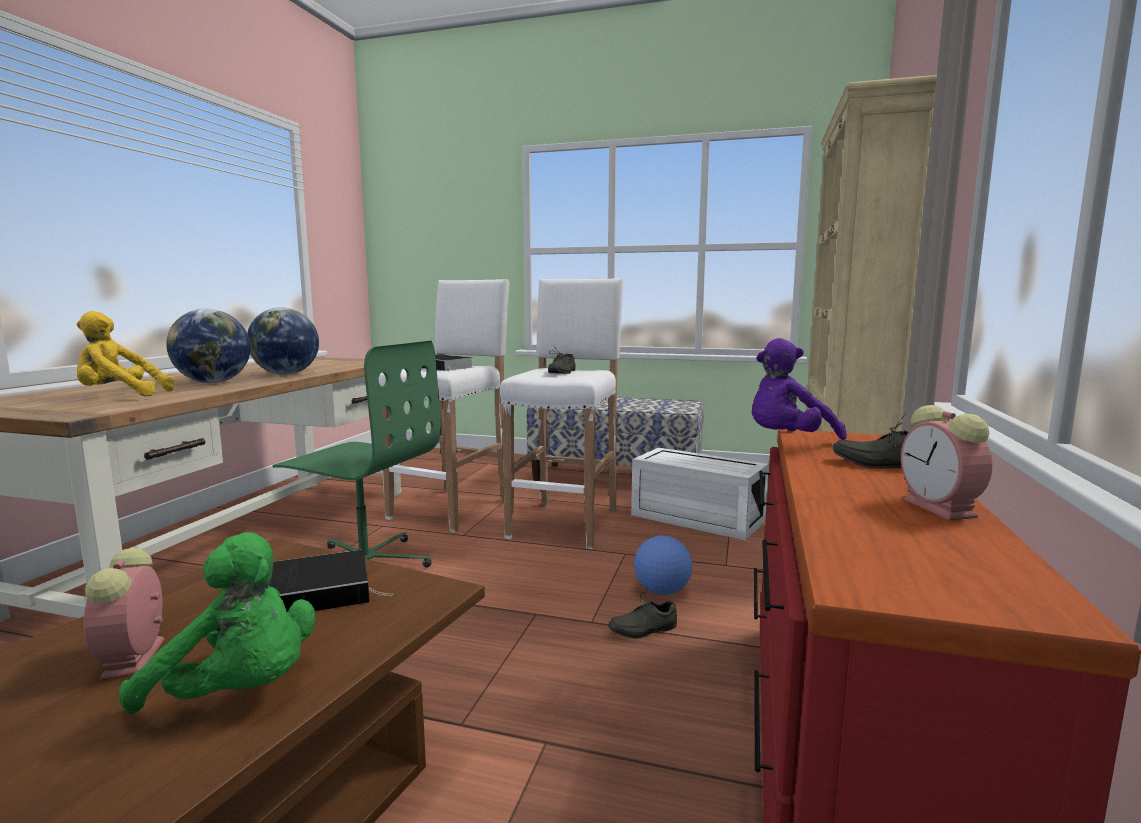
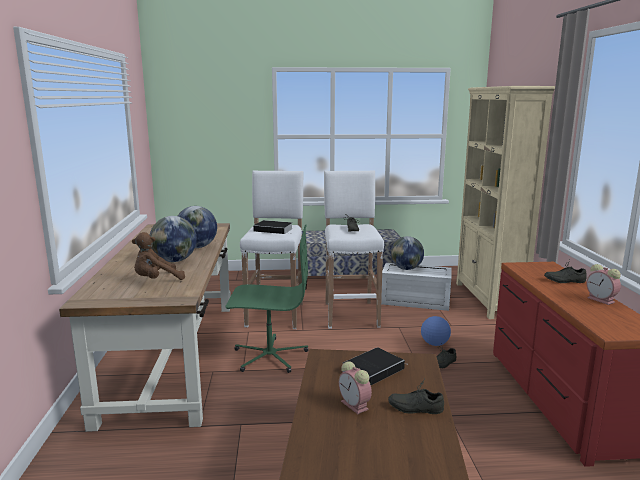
camera: 20 degrees left, 5 degrees up
(119, 396) = (156, 280): yellow plush toy -> brown plush toy
(239, 694) = (415, 407): green plush toy -> grey shoe
(682, 458) = (406, 269): none -> globe
(787, 442) = (516, 271): purple plush toy -> none

